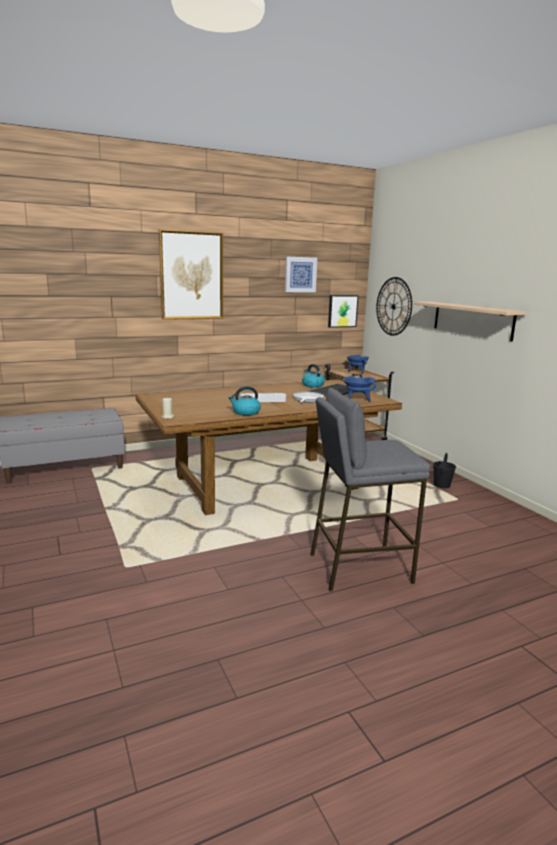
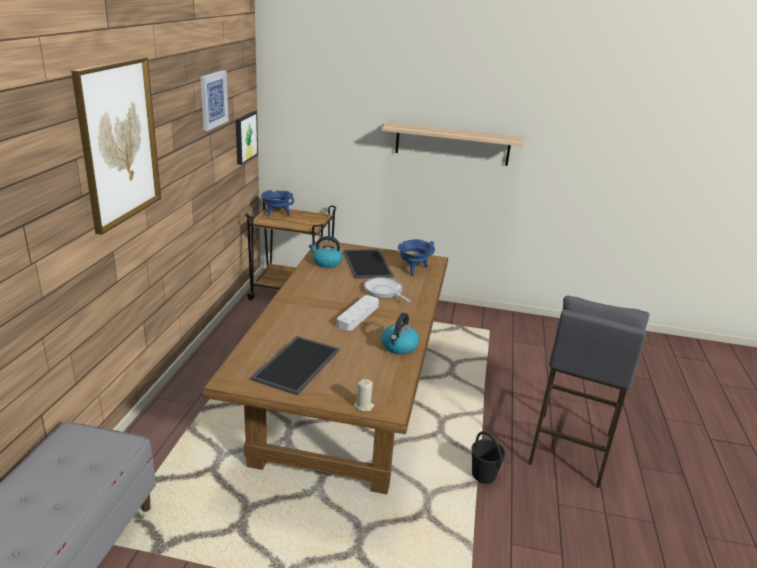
camera: 55 degrees left, 10 degrees up
(185, 400) = (296, 364): none -> tray
(393, 306) = (318, 125): wall clock -> none
(441, 485) = (455, 320): black bucket -> black bucket (484, 475)

